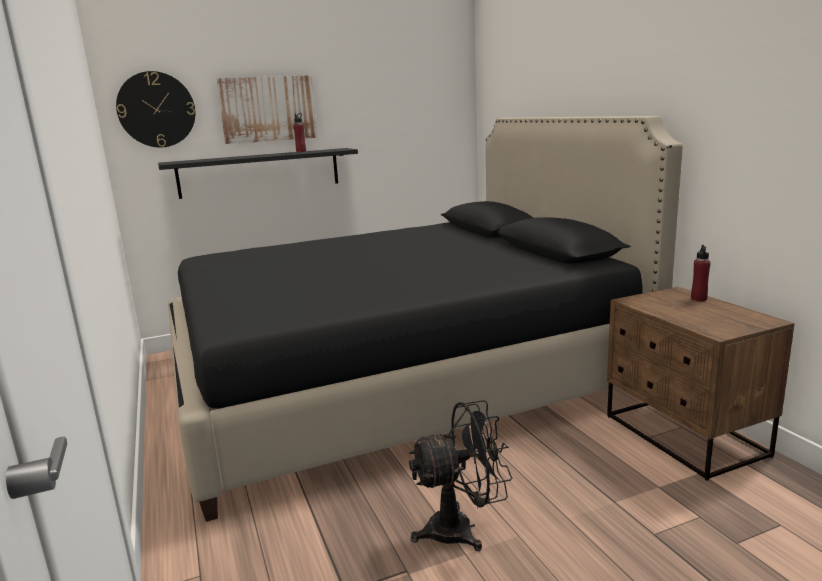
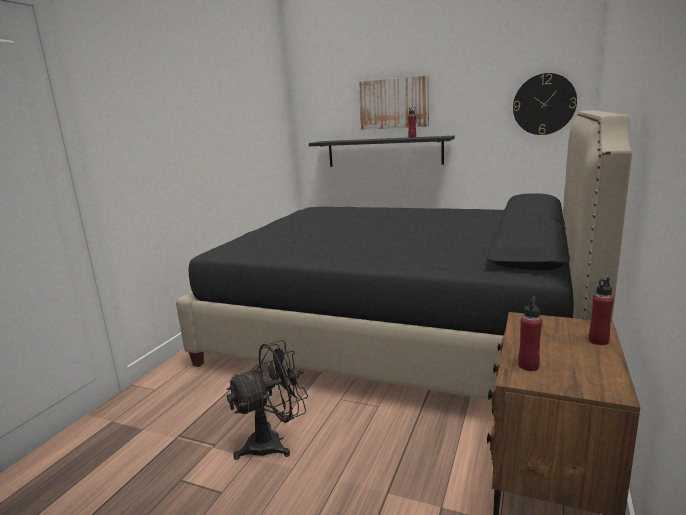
camera: 45 degrees right, 0 degrees up
(156, 109) = (321, 105): wall clock -> wall clock (544, 104)
(462, 529) = (273, 442): black fan -> black fan turned 60 degrees counterclockwise
(706, 325) = (528, 366): none -> red bottle

